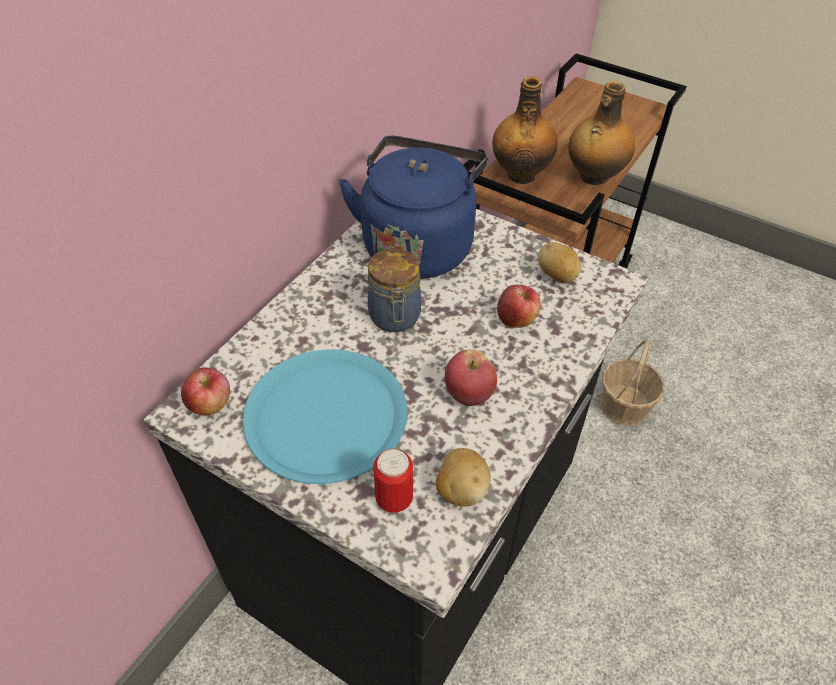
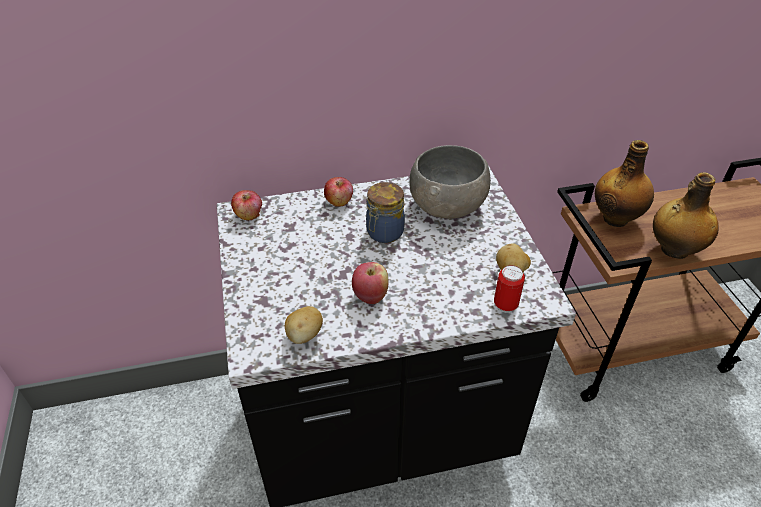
camera: 45 degrees right, 5 degrees down
(326, 416) = (289, 255): blue plate -> none
(394, 499) = (269, 314): can -> can (505, 305)
(418, 245) = (448, 205): blue kettle -> grey bowl
(516, 319) = (451, 278): apple -> apple (339, 201)
(625, 406) = (617, 459): basket -> none

